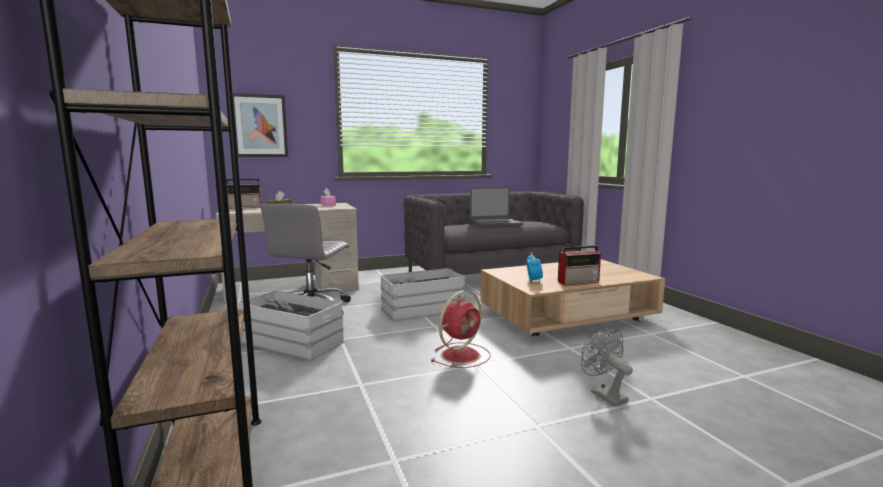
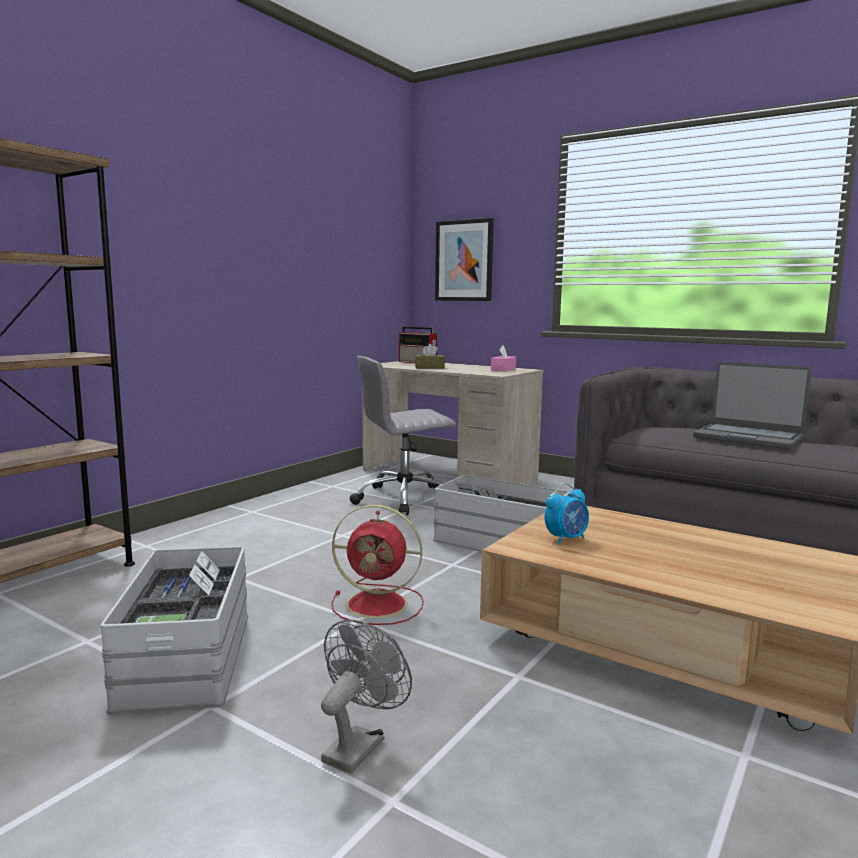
camera: 55 degrees right, 0 degrees up
(291, 342) = (305, 521): grey storage box -> grey storage box (184, 657)
(579, 282) = (630, 568): radio -> none

